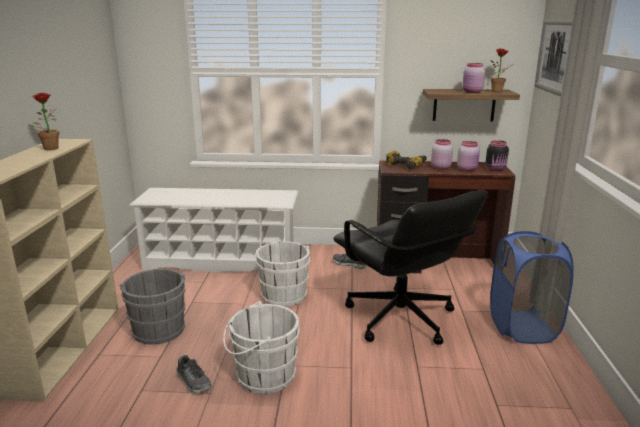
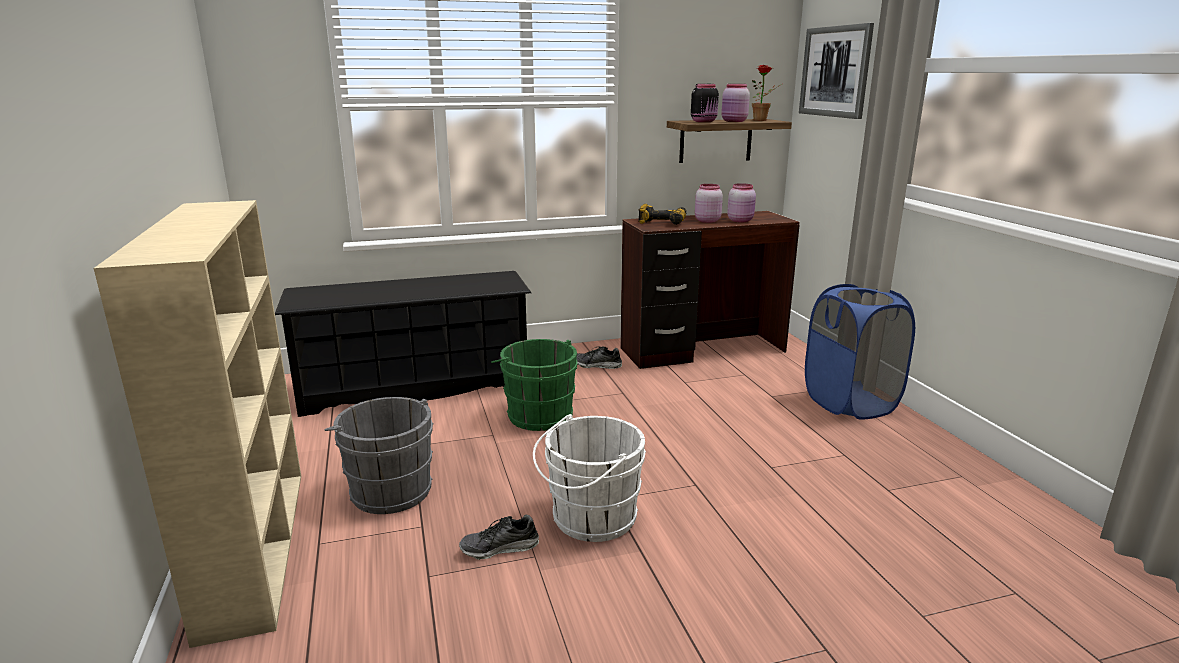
camera: 20 degrees left, 0 degrees up
(49, 148) = (204, 214): potted plant -> none
(194, 382) = (500, 548): shoe -> shoe turned 135 degrees clockwise
(221, 261) = (416, 387): white shoe rack -> black shoe rack
(283, 294) = (538, 414): white bucket -> green bucket
(400, 319) = (709, 418): black office chair -> none
(496, 169) = (771, 217): black jar -> black jar (704, 121)

